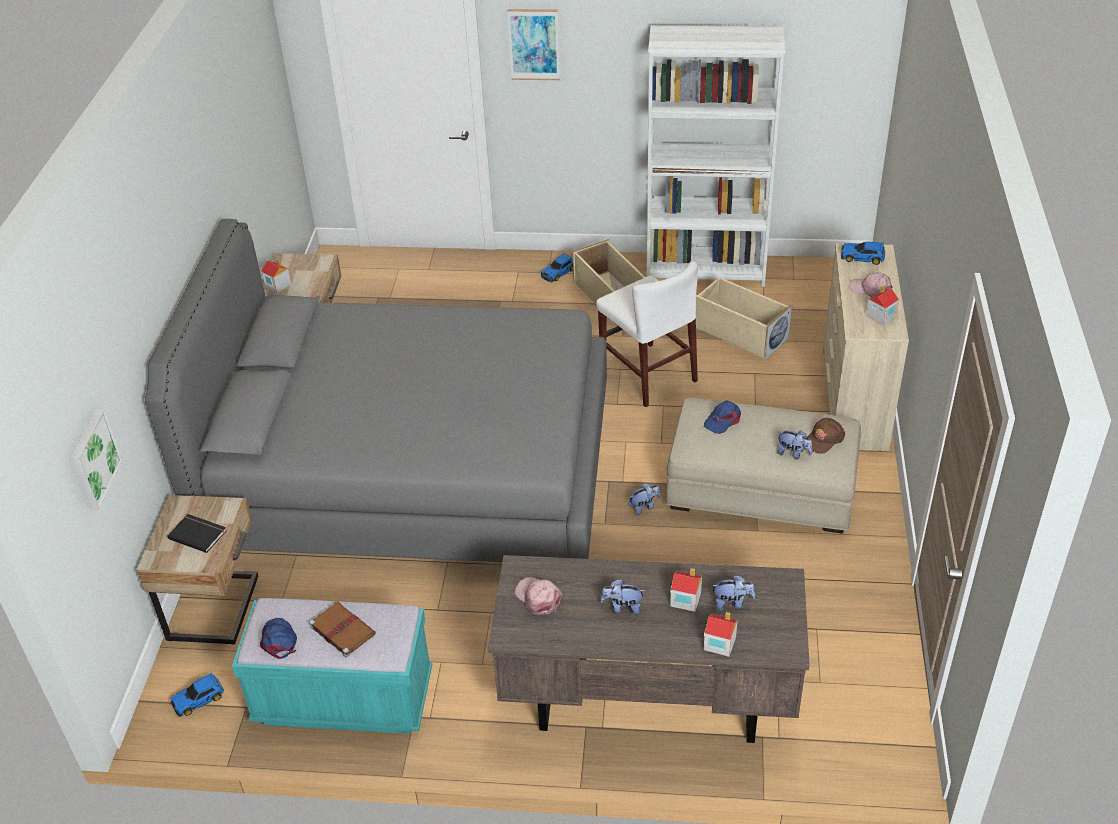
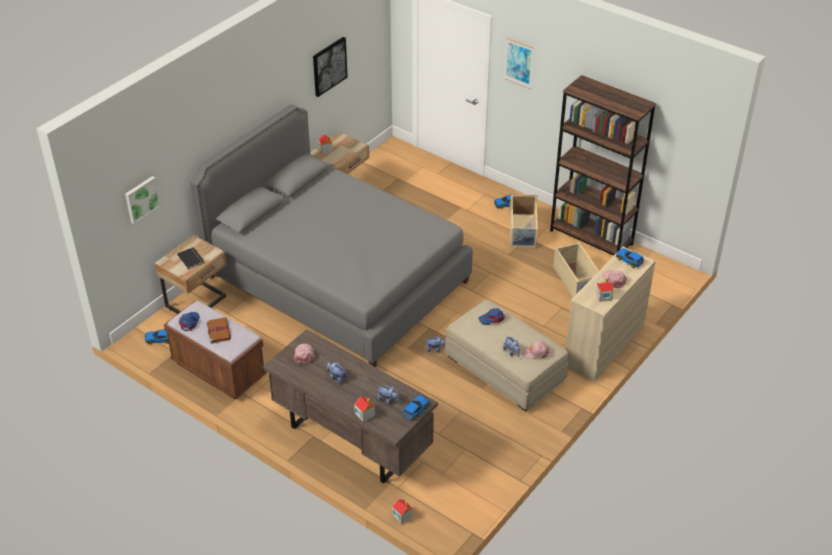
camera: 30 degrees right, 0 degrees up
(243, 143) = (329, 66): none -> picture
(344, 699) = (218, 370): turquoise bench -> brown bench
(648, 374) = (502, 282): white chair -> none
(685, 599) = (368, 388): toy house -> toy house (402, 516)
(706, 271) = (591, 237): white bookcase -> brown bookcase
(785, 599) = (415, 411): none -> toy car
(823, 439) = (535, 352): brown cap -> pink cap

